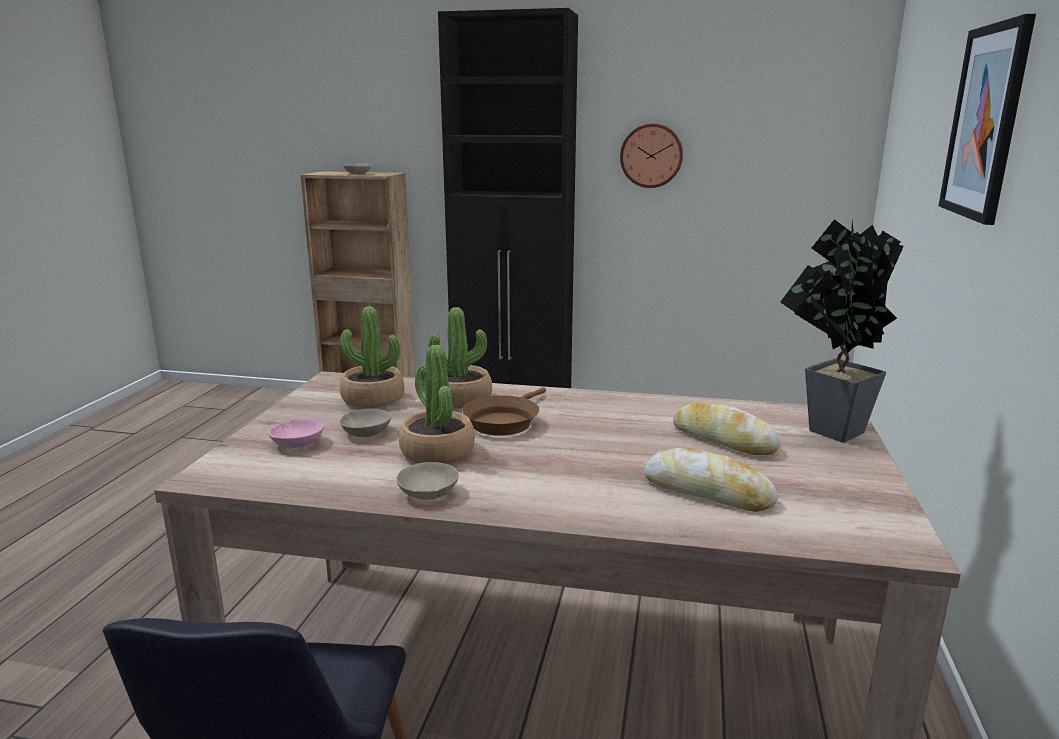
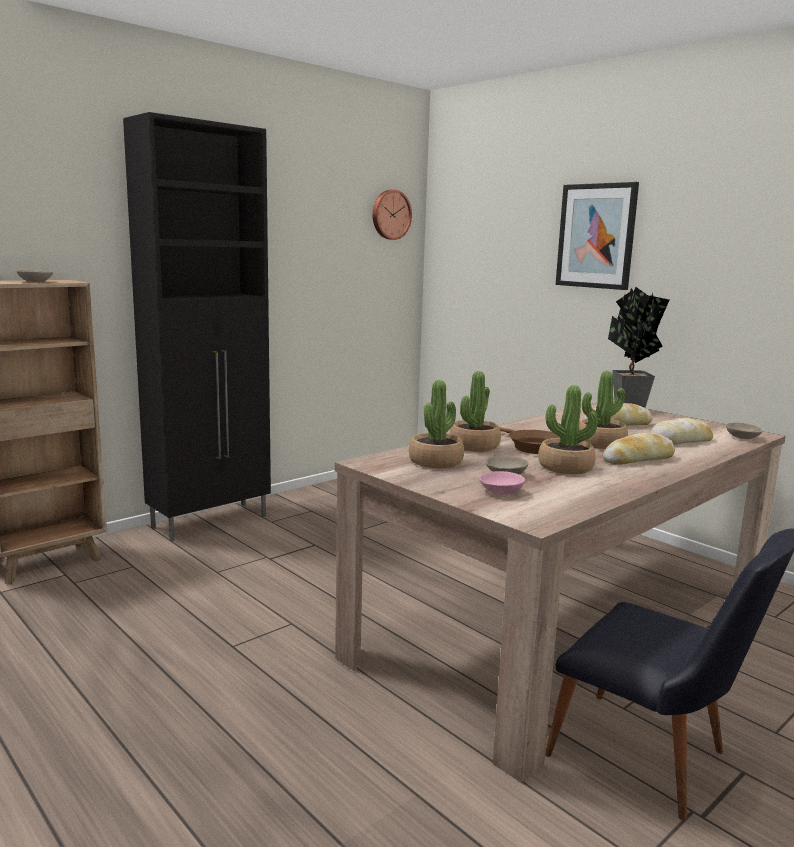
camera: 55 degrees left, 5 degrees down
(428, 492) = (627, 480): beige bowl -> beige bowl (741, 437)
(546, 482) = (638, 459): none -> bread
(588, 449) = (600, 443): none -> potted plant
(651, 155) = (294, 259): wall clock -> wall clock (390, 214)

